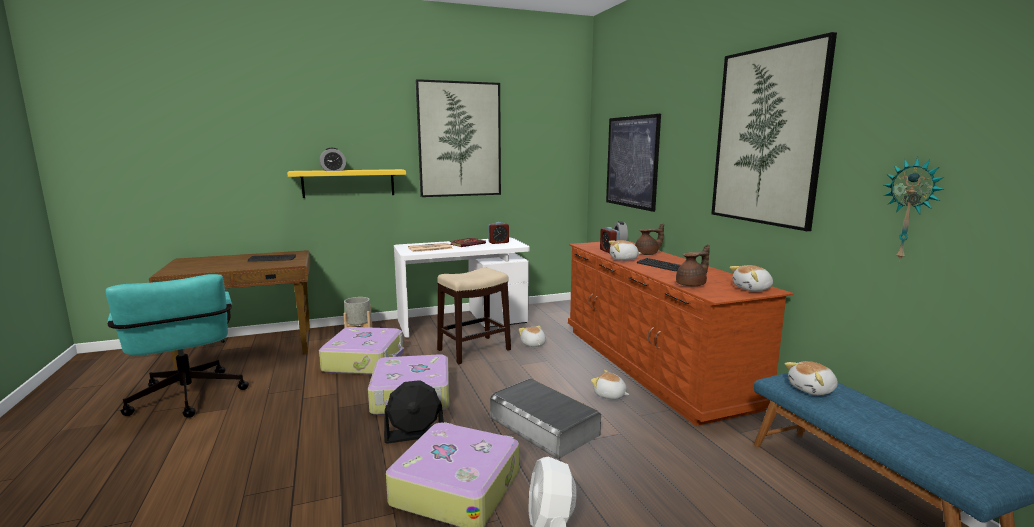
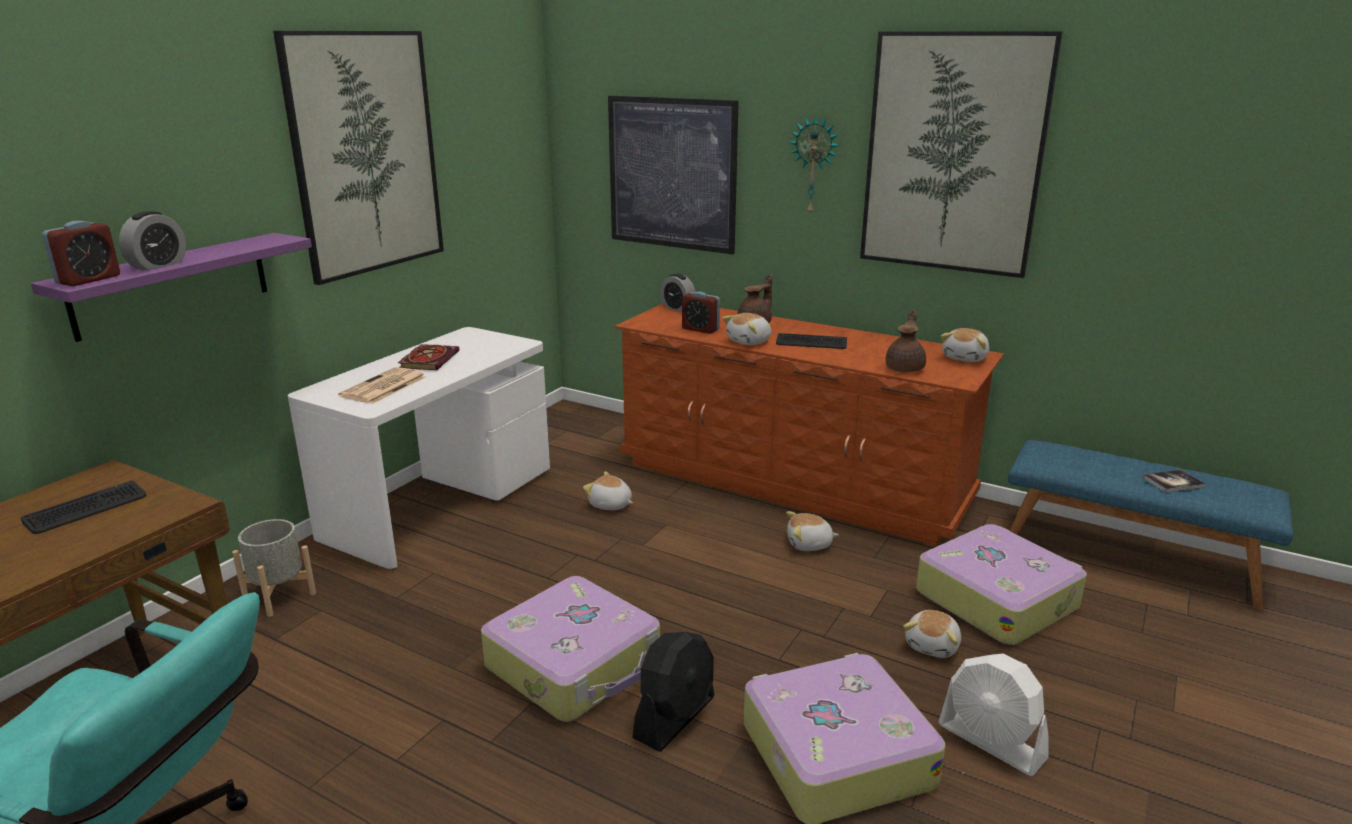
camera: 40 degrees left, 10 degrees up
(348, 183) = (172, 284): yellow shelf -> purple shelf
(365, 361) = (388, 642): suitcase -> suitcase (996, 598)
(473, 350) = (540, 548): stool -> none
(498, 242) = (475, 344): alarm clock -> alarm clock (88, 280)
(543, 426) = (803, 621): grey storage box -> none
(812, 389) = (1073, 464): plush toy -> plush toy (933, 645)
(894, 427) = (1173, 482): none -> book
(911, 210) = (1156, 251): wall clock -> wall clock (814, 166)

